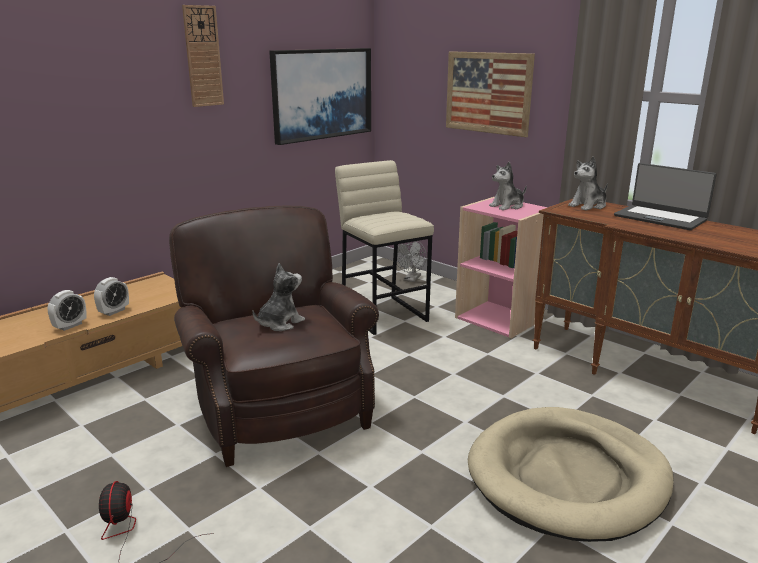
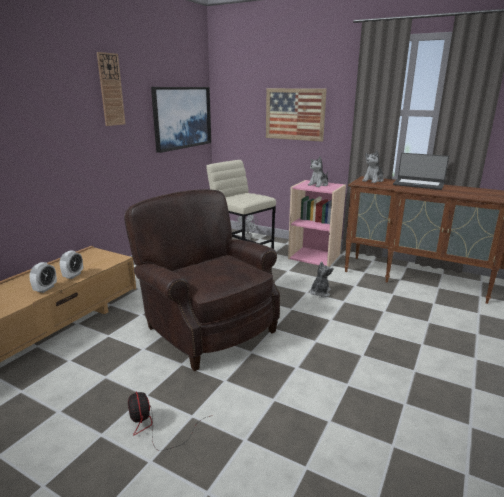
camera: 15 degrees left, 0 degrees up
(279, 323) = (215, 268): plush toy -> plush toy (320, 293)
(567, 477) = (407, 342): beige dog bed -> none

